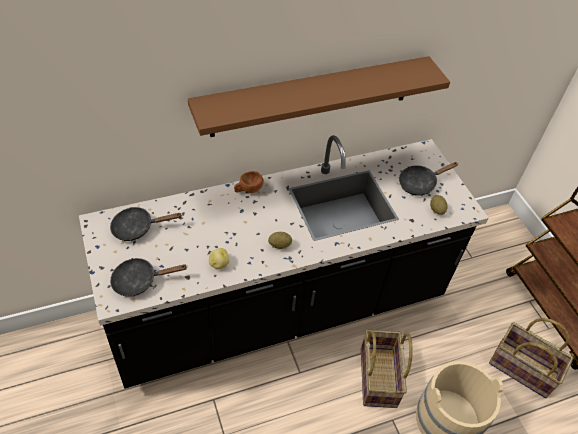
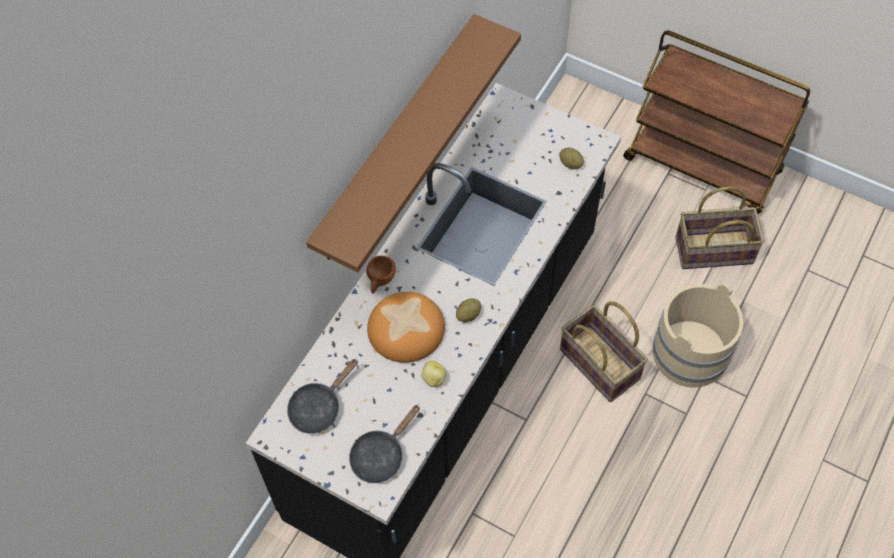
camera: 35 degrees left, 10 degrees up
(234, 225) = (406, 329): none -> bread
(420, 183) = (531, 145): black frying pan -> none

